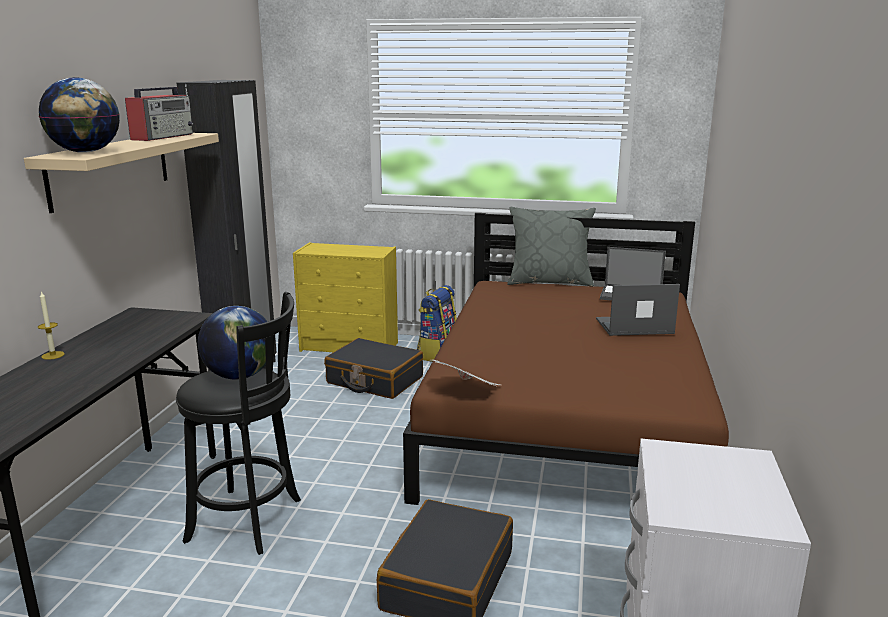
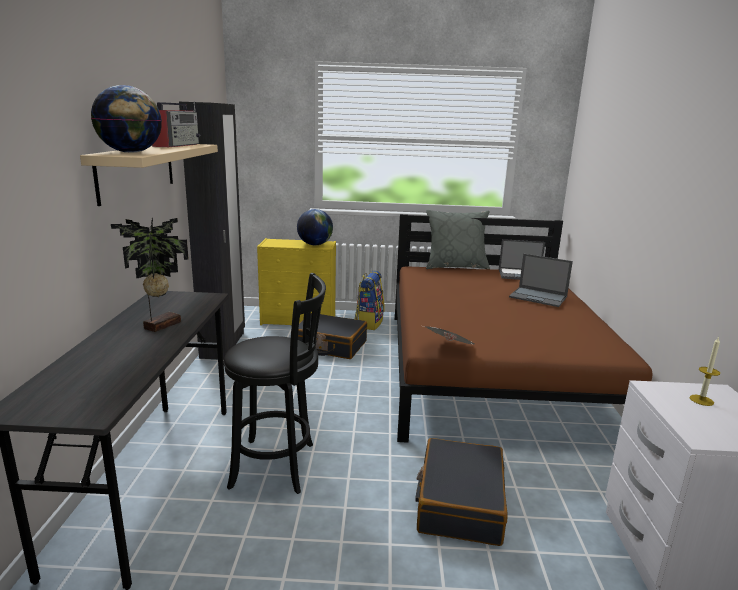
camera: 10 degrees left, 0 degrees up
(53, 355) = (106, 332): candle -> candle (701, 400)
(114, 349) = (160, 325): none -> potted plant
(239, 376) = (274, 344): globe -> globe (315, 244)
(633, 326) = (538, 297): laptop -> laptop turned 135 degrees counterclockwise

